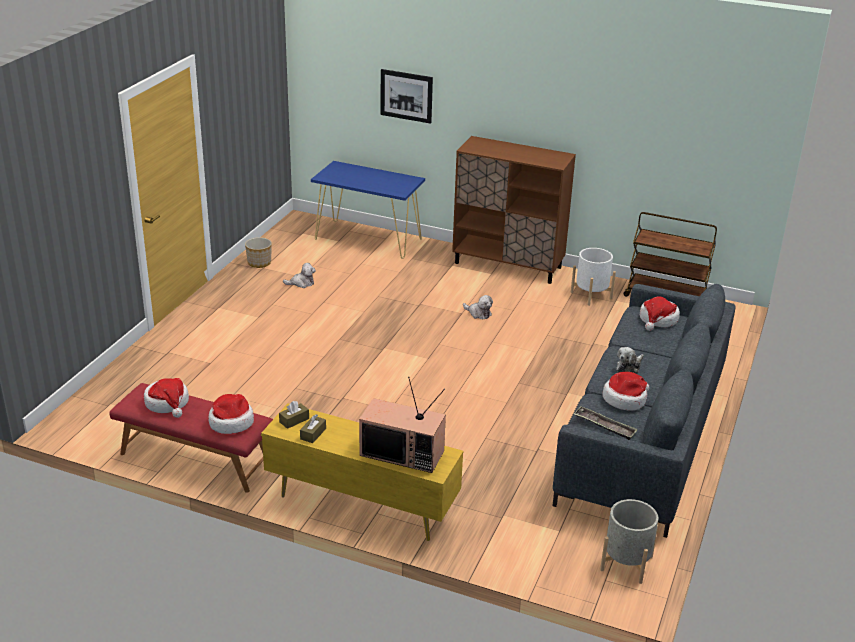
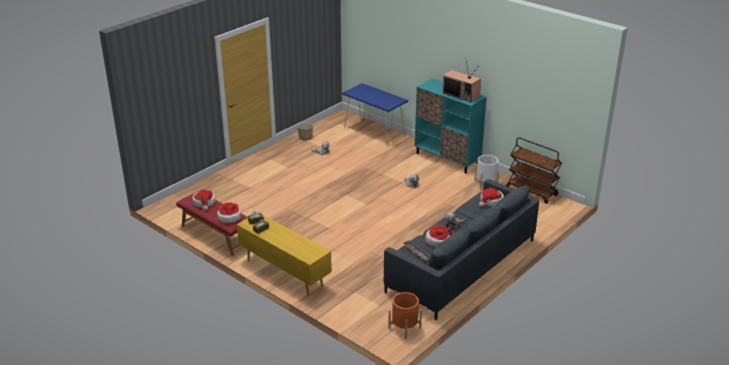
camera: 20 degrees right, 0 degrees up
(403, 452) = (300, 246): television -> television (461, 95)
(406, 96) = (399, 50): picture -> none
(508, 265) = (447, 159): brown cabinet -> turquoise cabinet
(626, 563) = (404, 328): grey planter -> orange planter

